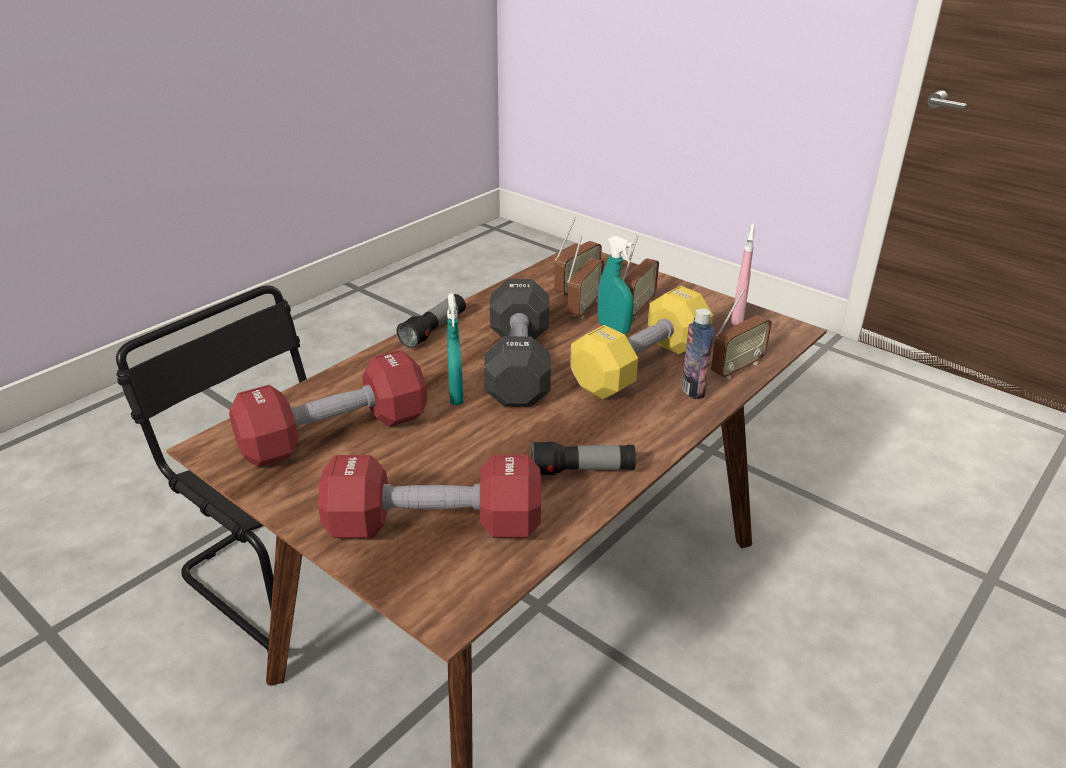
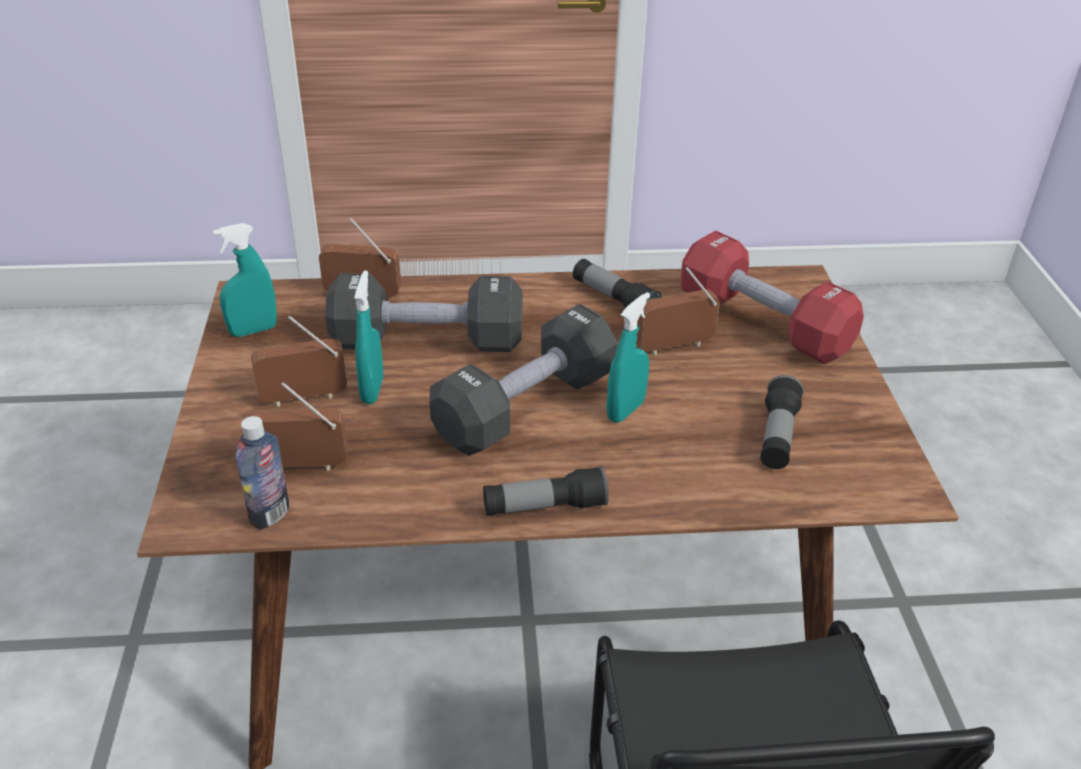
camera: 135 degrees left, 5 degrees up
(335, 434) = (777, 436): red dumbbell -> flashlight
(584, 308) = (349, 432): radio -> radio (674, 346)
(640, 366) = (427, 341): yellow dumbbell -> black dumbbell
(693, 390) = (431, 301): bottle -> bottle (270, 514)
(737, 318) = (253, 330): pink spray bottle -> turquoise spray bottle

